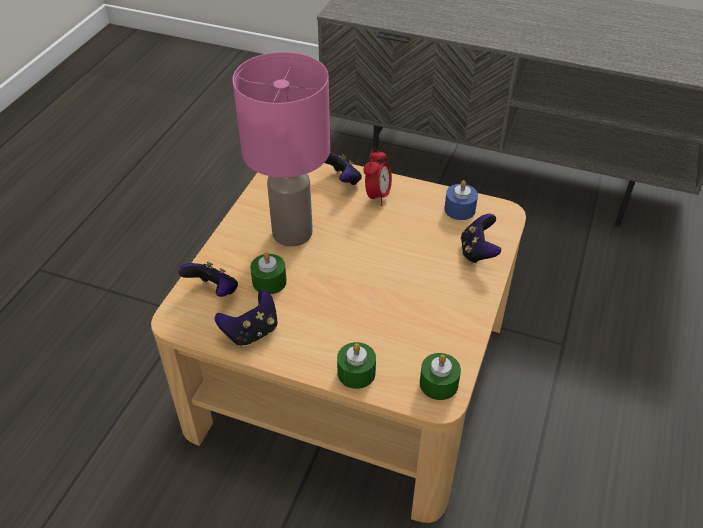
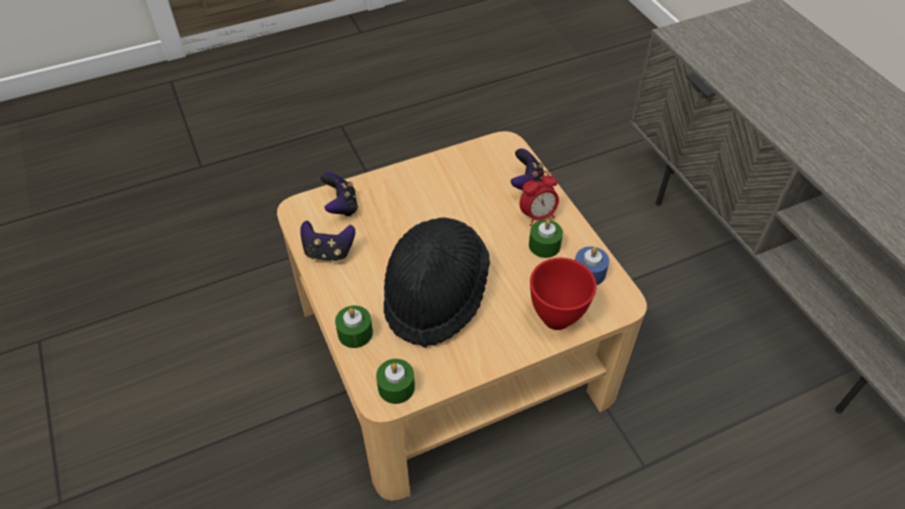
camera: 45 degrees right, 5 degrees up
(269, 281) = (382, 226): green candle -> green candle (544, 245)
(291, 232) = (441, 200): pink table lamp -> none
(378, 300) = (435, 295): none -> black hat
(477, 252) = (556, 317): game controller -> red bowl

